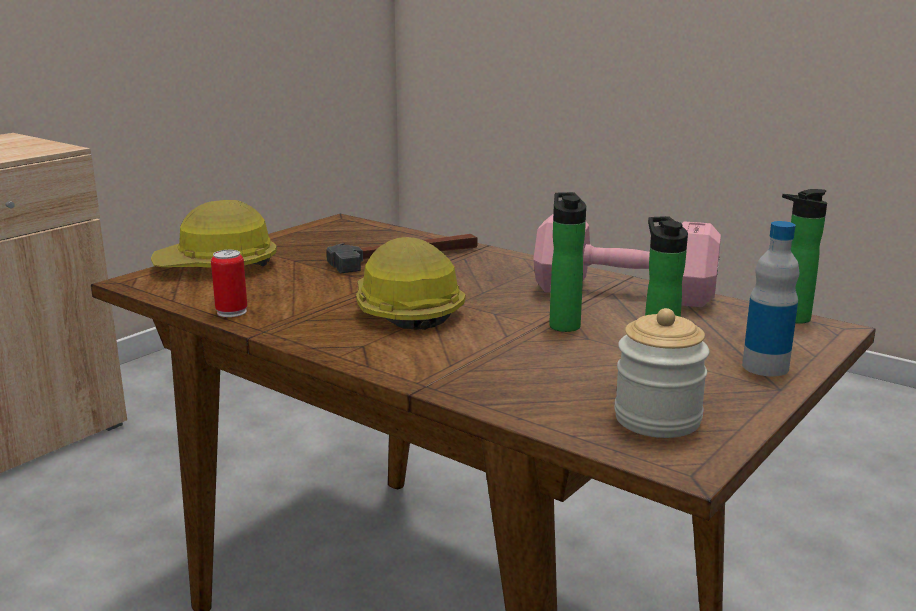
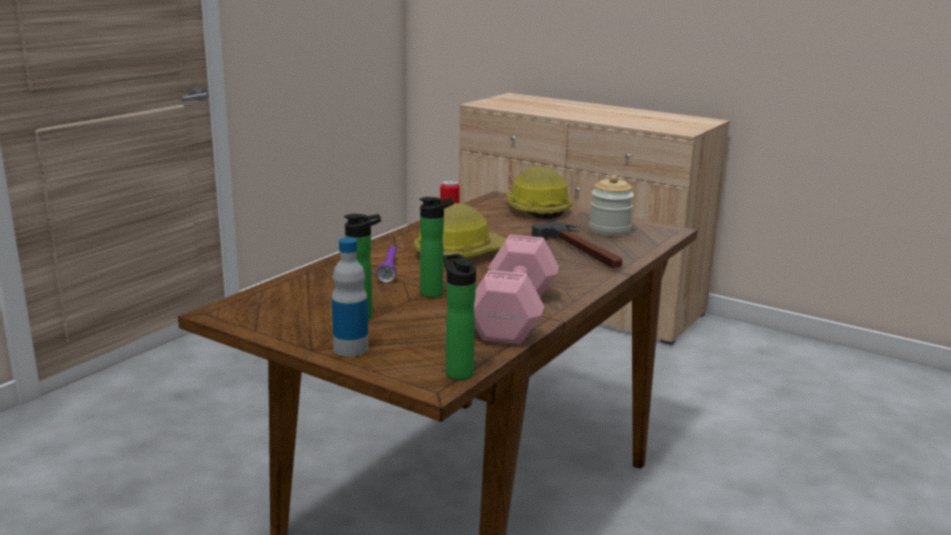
camera: 85 degrees right, 0 degrees up
(471, 349) = (389, 269): none -> purple flashlight
(657, 419) = (274, 310): jar -> jar (609, 230)

